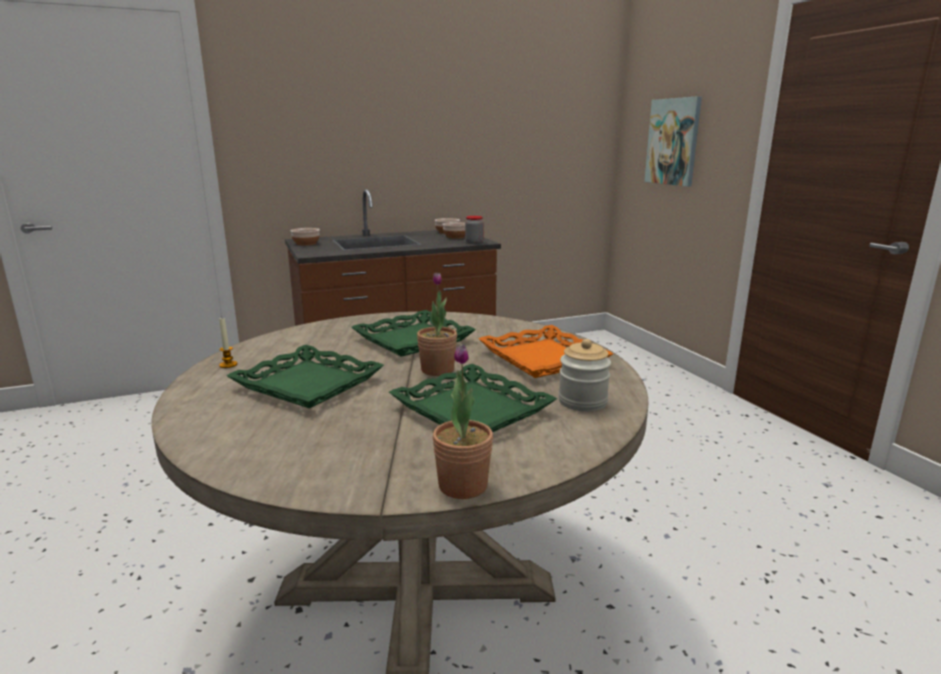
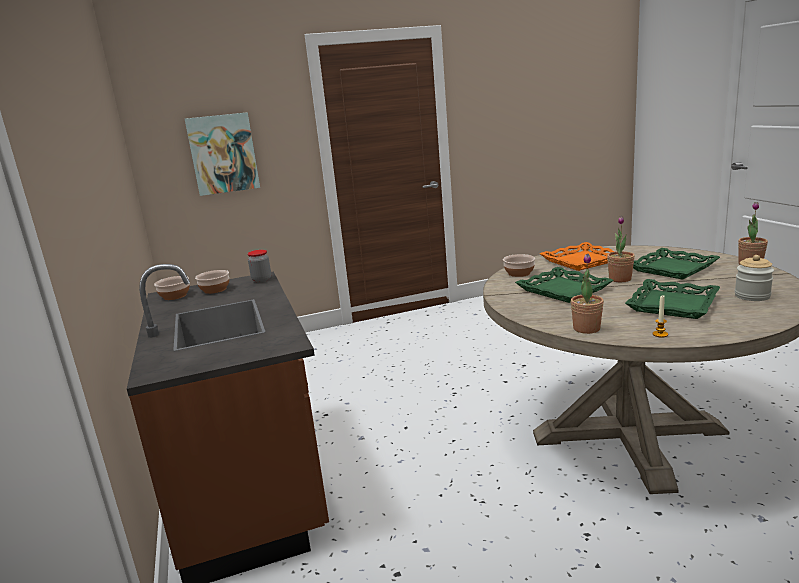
camera: 85 degrees left, 0 degrees up
(282, 339) = (586, 328): none -> potted plant
(306, 243) = (196, 362): bowl -> bowl (519, 273)
(582, 402) = (641, 253): jar -> jar (752, 296)

